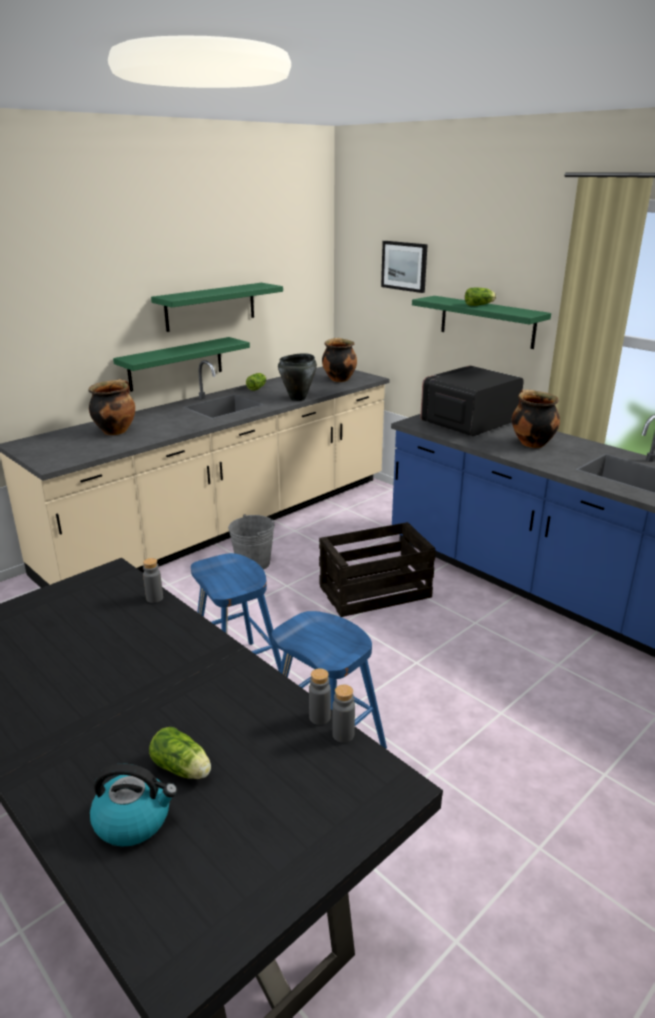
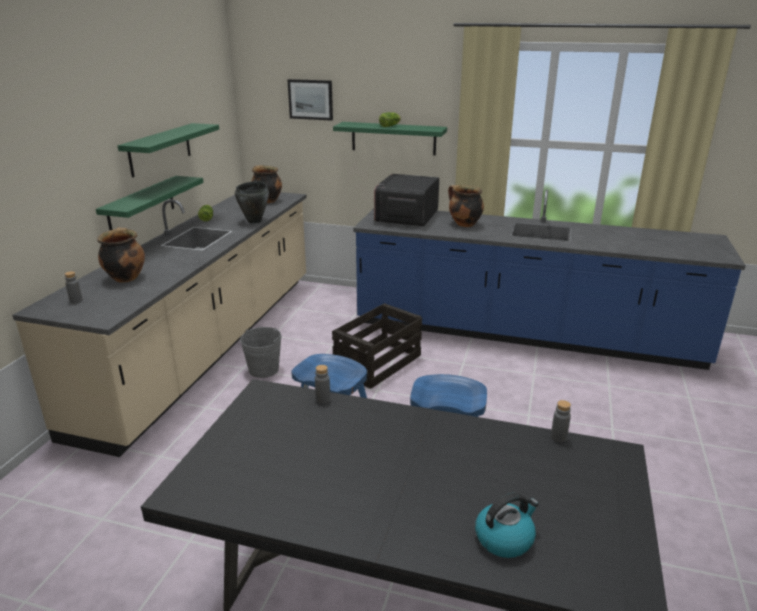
camera: 30 degrees left, 0 degrees up
(183, 769) = (494, 496): lettuce -> none
(319, 717) = (533, 433): grey bottle -> grey bottle (76, 301)

